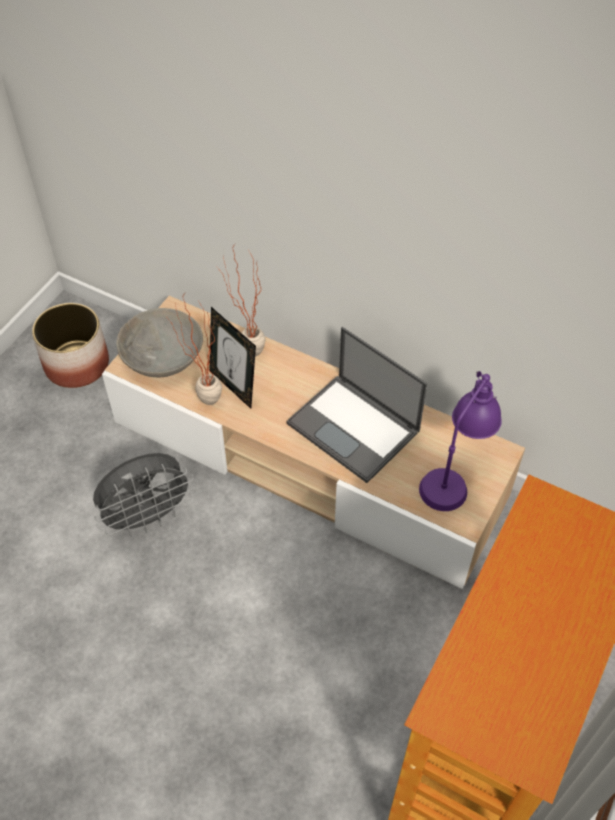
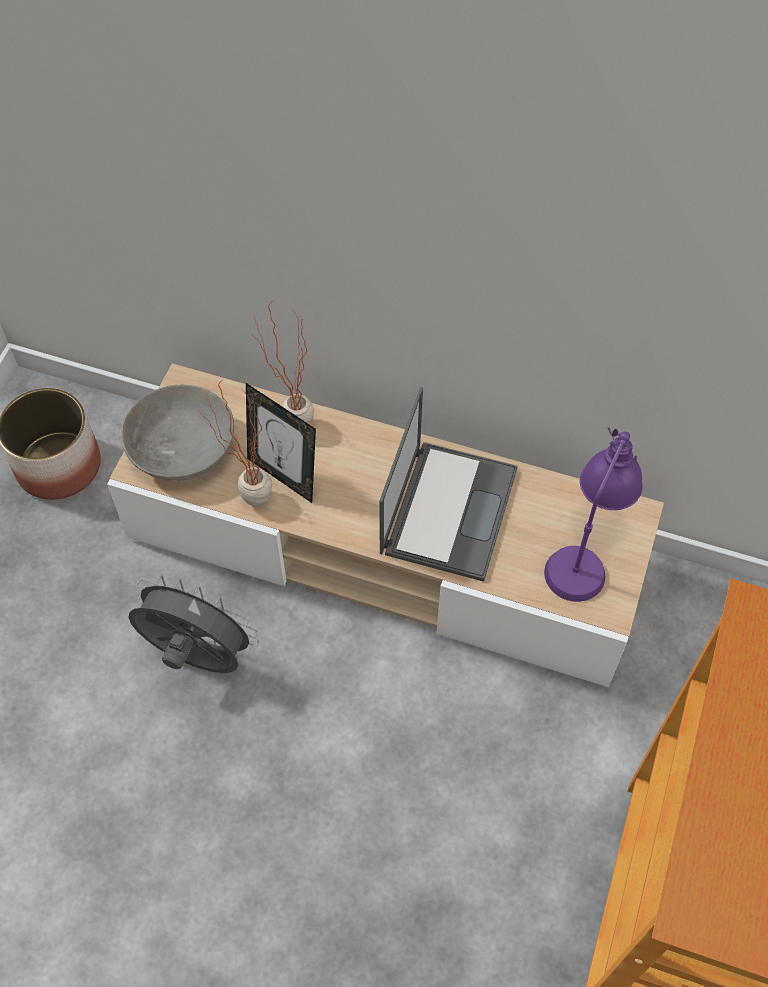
camera: 10 degrees left, 5 degrees up
(148, 517) = (197, 658): grey fan -> grey fan turned 120 degrees counterclockwise
(355, 428) = (449, 508): laptop -> laptop turned 105 degrees counterclockwise

